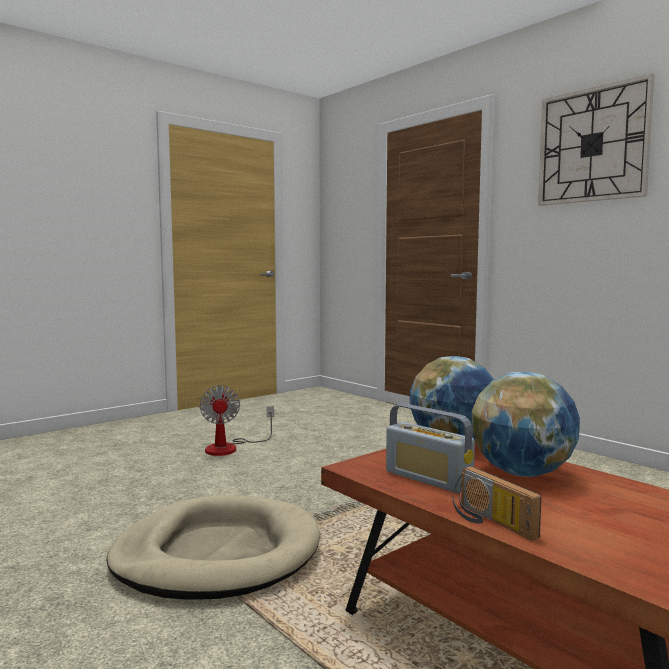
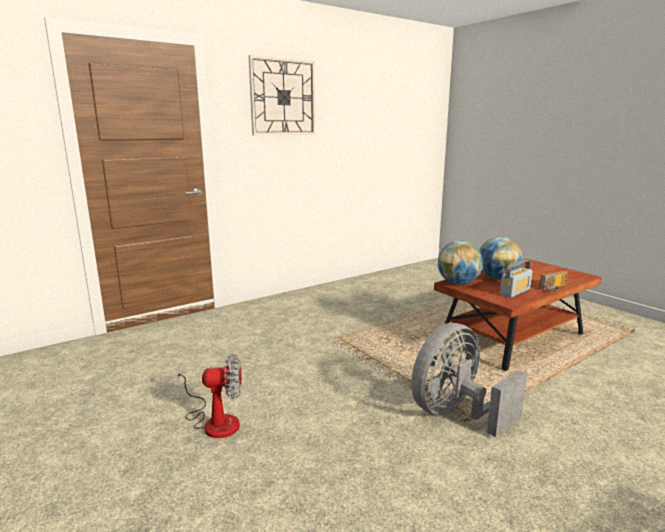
camera: 85 degrees left, 10 degrees up
(217, 554) = (456, 413): beige dog bed -> grey fan

